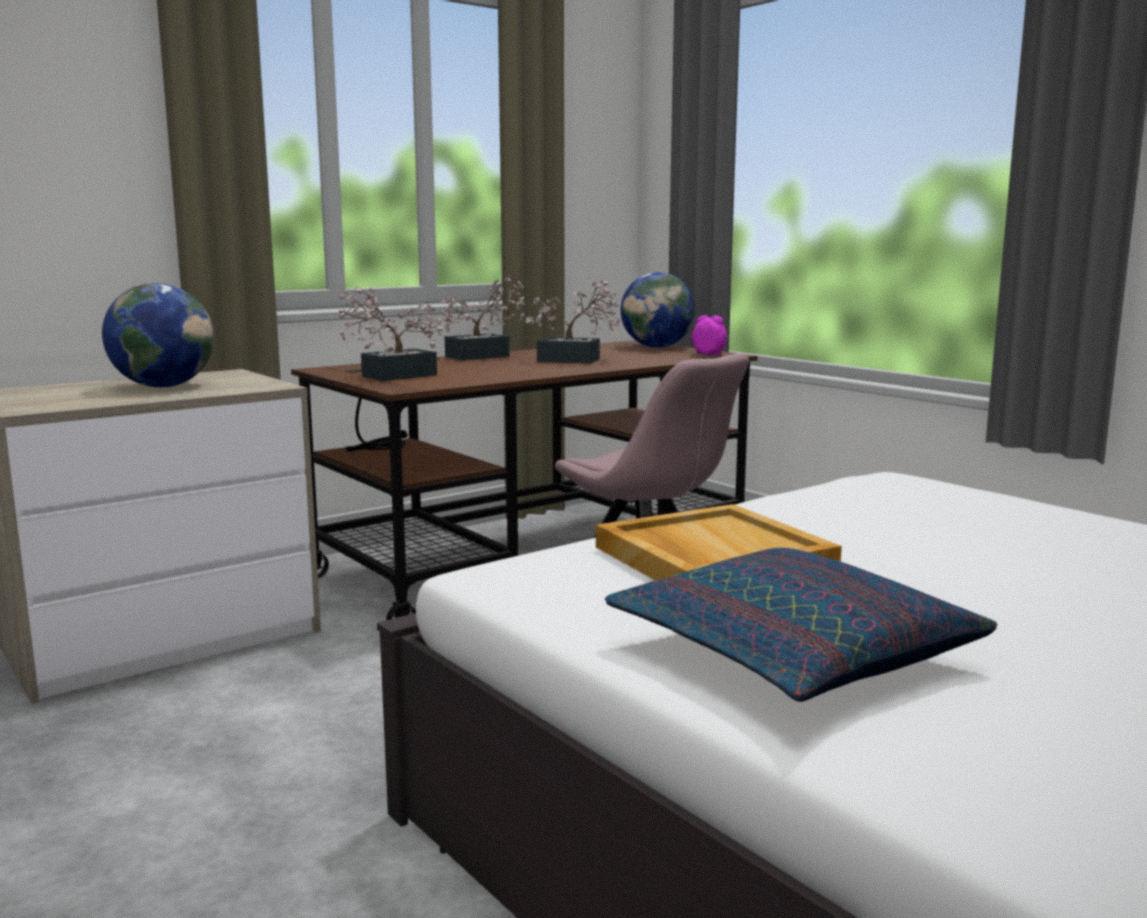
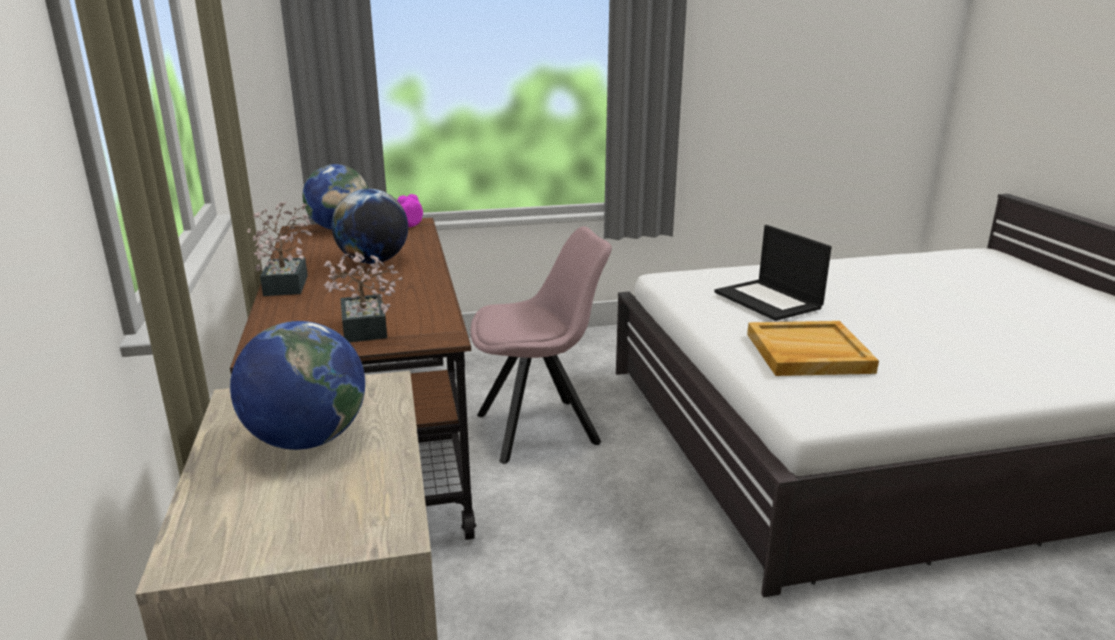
camera: 65 degrees left, 10 degrees up
(575, 360) = (374, 261): potted plant -> globe
(790, 655) = (952, 372): blue pillow -> none
(898, 522) = (769, 300): none -> laptop

